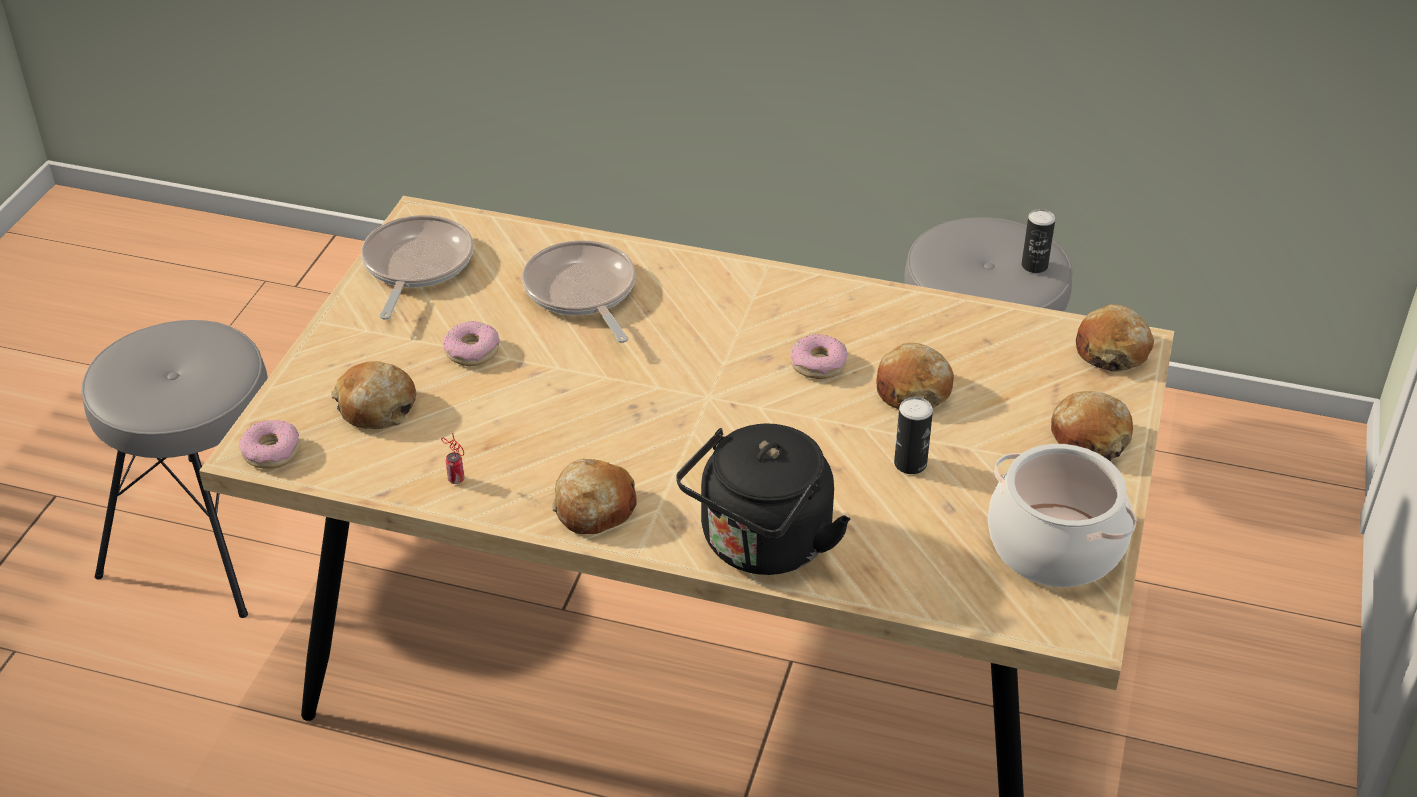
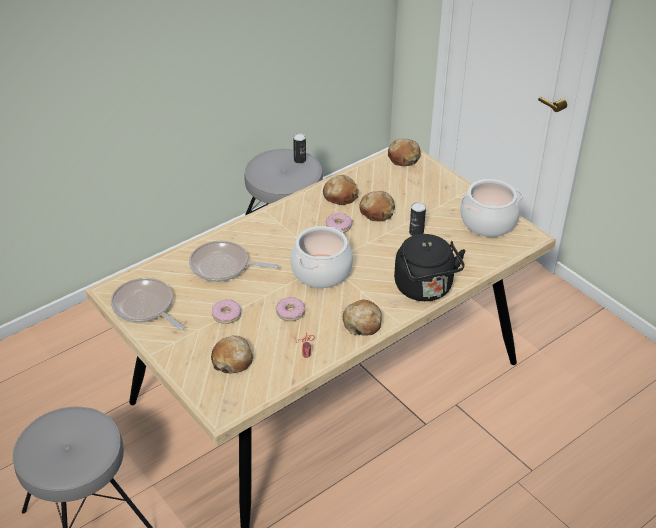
camera: 55 degrees left, 0 degrees up
(272, 451) = (228, 406): donut -> donut (290, 312)
(678, 400) = (321, 272): none -> cooking pot
(1089, 438) = (443, 187): bread -> bread (340, 195)

